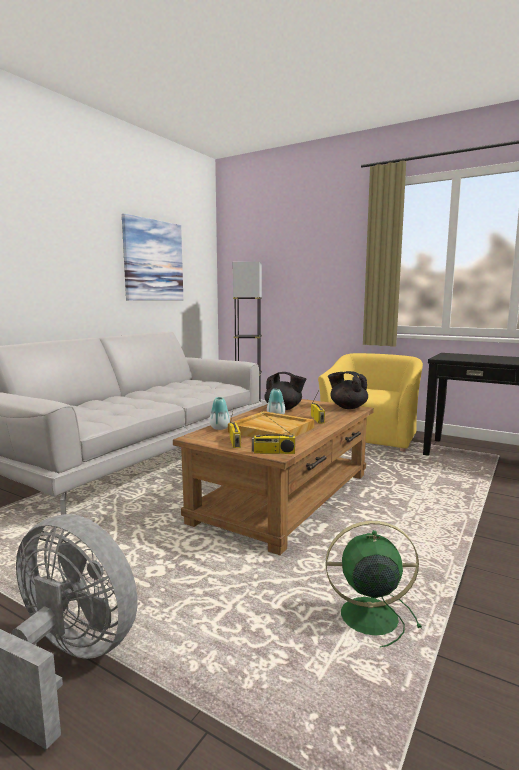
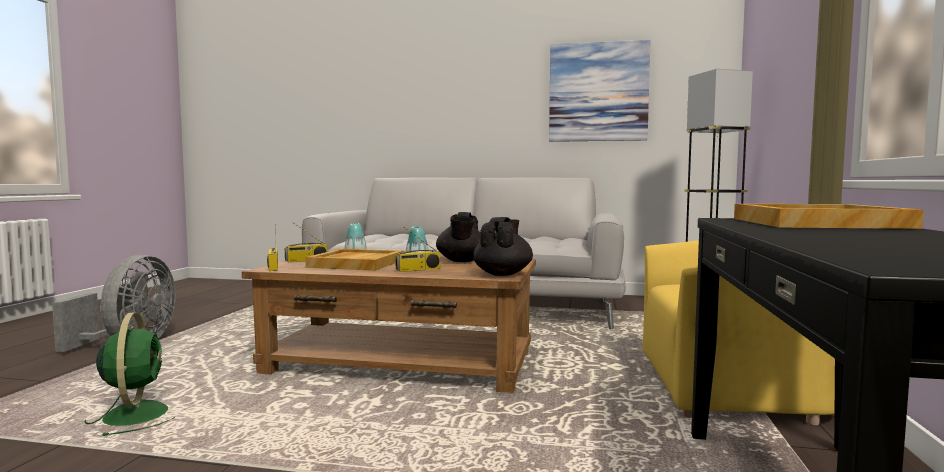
camera: 70 degrees right, 5 degrees down
(464, 356) = (815, 223): none -> beige tray

